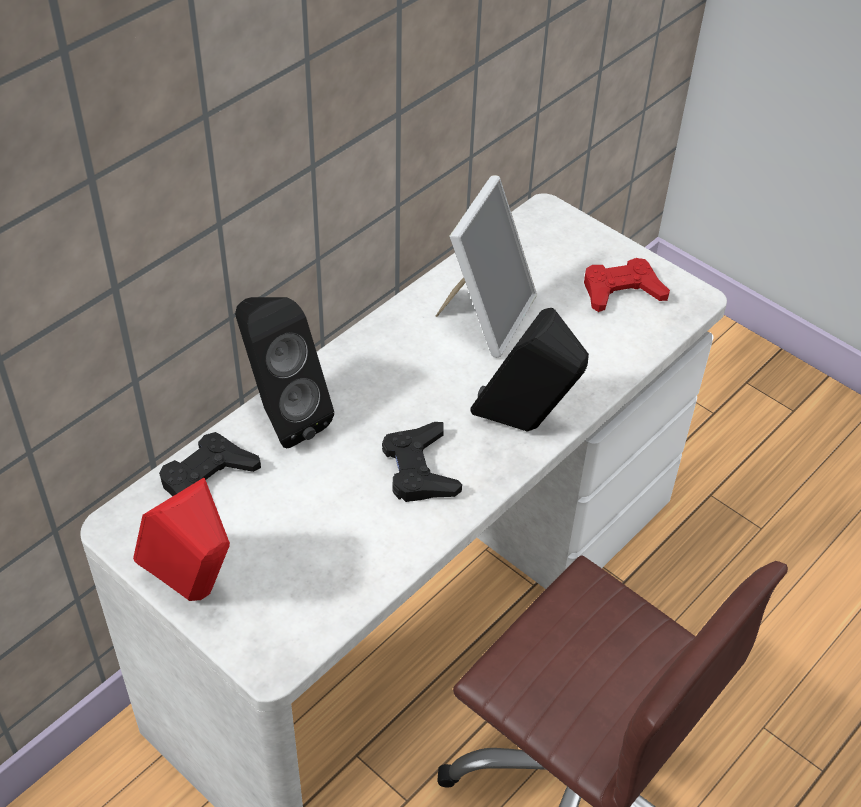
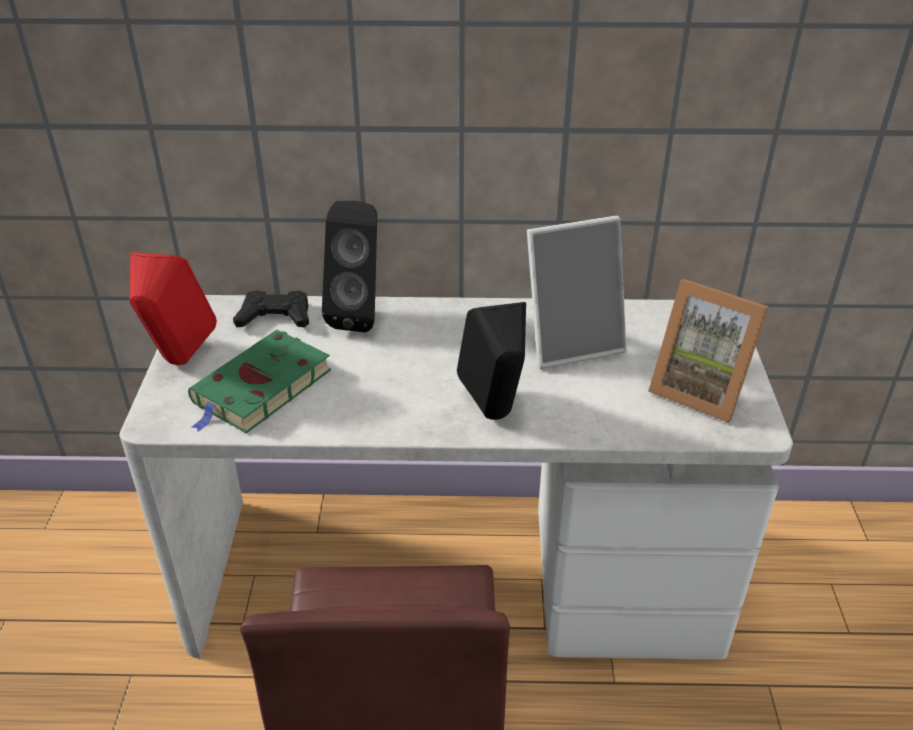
camera: 50 degrees right, 10 degrees down
(312, 555) = (260, 389): none -> green book
(419, 469) = (389, 392): black game controller -> none
(621, 291) = (700, 389): red game controller -> picture frame

